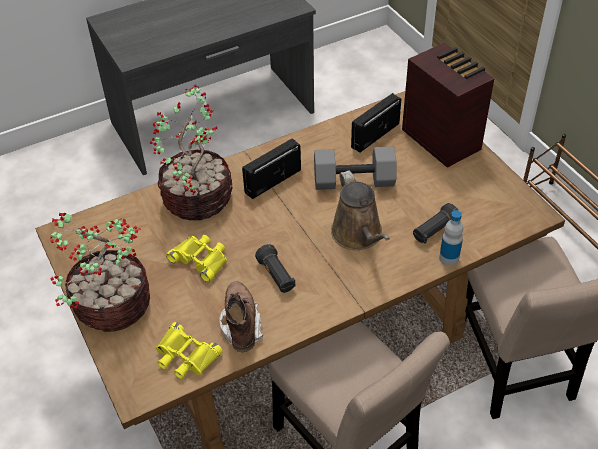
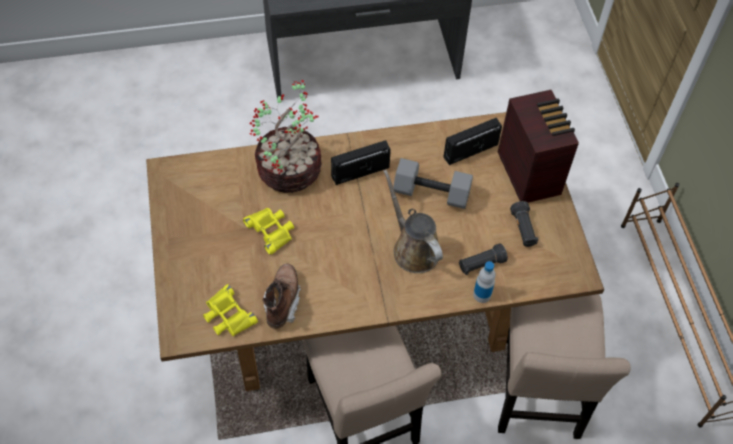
camera: 15 degrees right, 10 degrees up
(110, 306) = (184, 252): potted plant -> none
(276, 276) = (328, 266): black flashlight -> black flashlight (523, 230)
(358, 235) = (413, 248): brown watering can -> brown watering can turned 150 degrees clockwise

